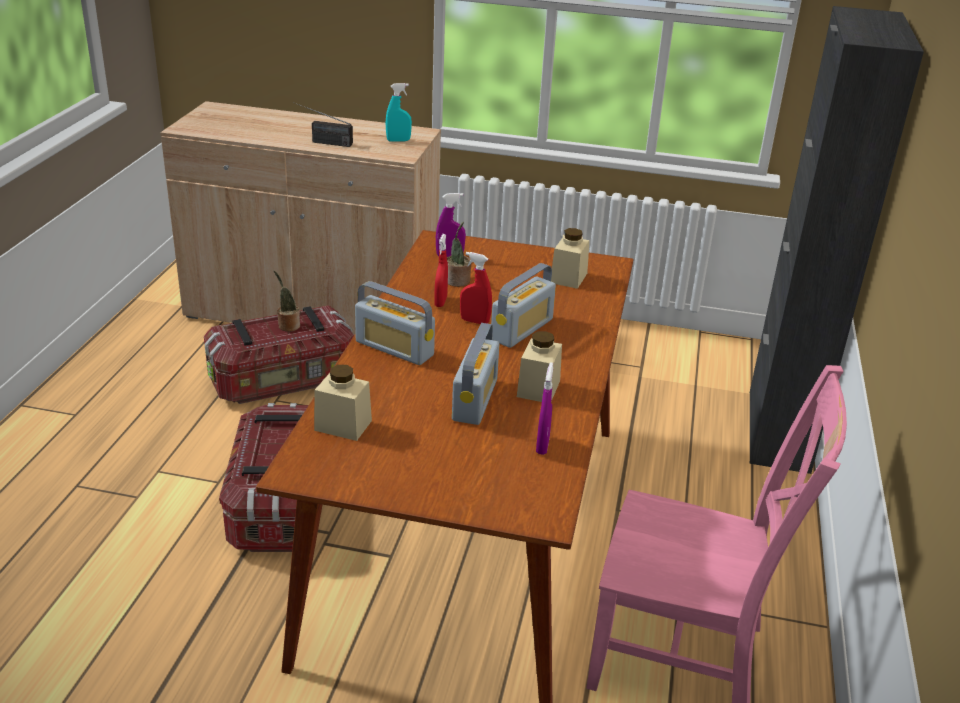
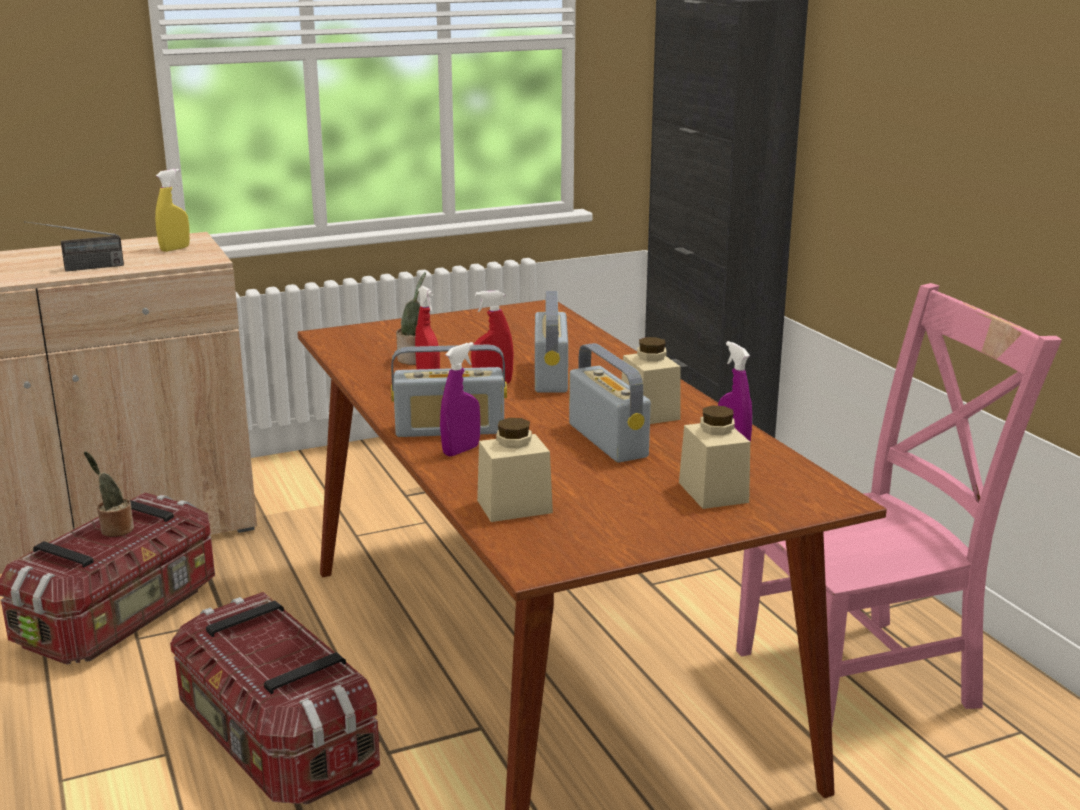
camera: 35 degrees left, 10 degrees down
(398, 140) = (175, 249): turquoise spray bottle -> yellow spray bottle
(450, 256) = (368, 343): purple spray bottle -> purple spray bottle (461, 450)
(568, 278) = (521, 327): beige jar -> beige jar (713, 492)

